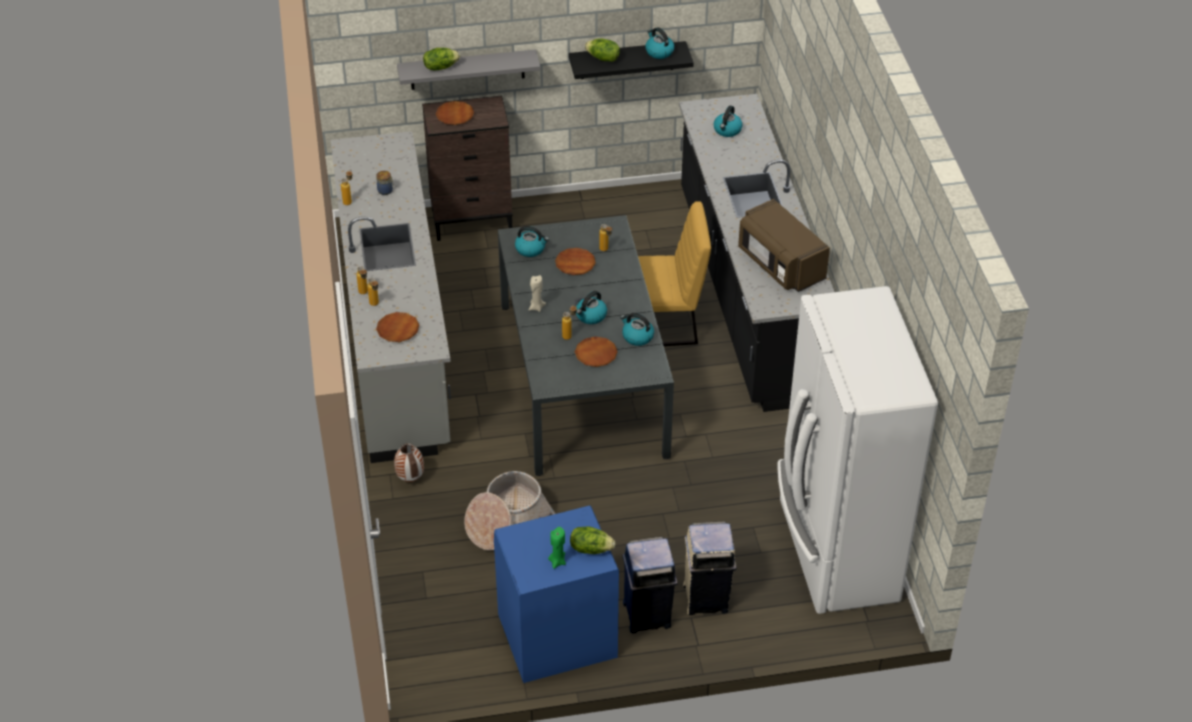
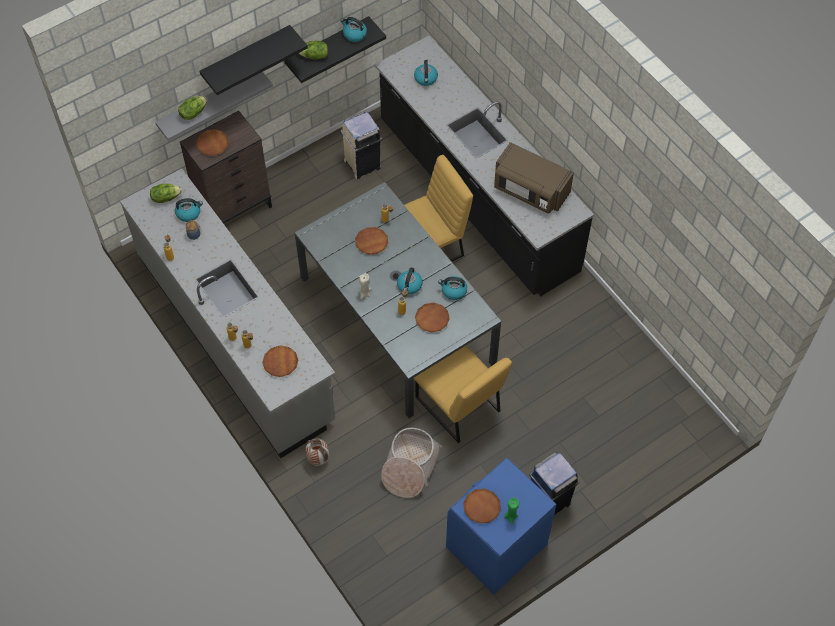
camera: 25 degrees left, 15 degrees up
(521, 27) = (246, 57): none -> black shelf
(530, 540) = (481, 507): none -> brown plate
(531, 249) = (330, 241): kettle -> kettle (189, 213)
(591, 548) = (528, 495): lettuce -> lettuce (166, 197)
(600, 484) = (459, 406): none -> yellow chair
(707, 598) = (582, 469): beige trash can -> beige trash can (363, 164)
(832, 550) = (645, 393): white fridge -> none

